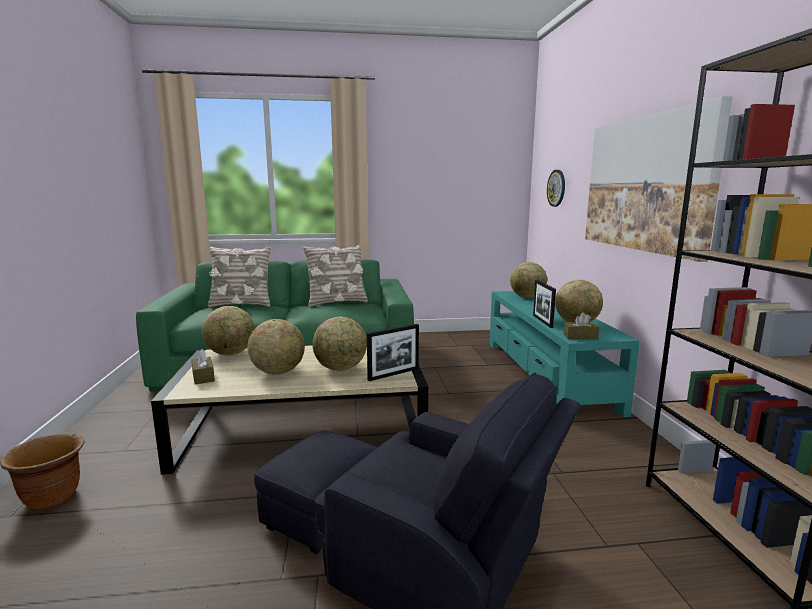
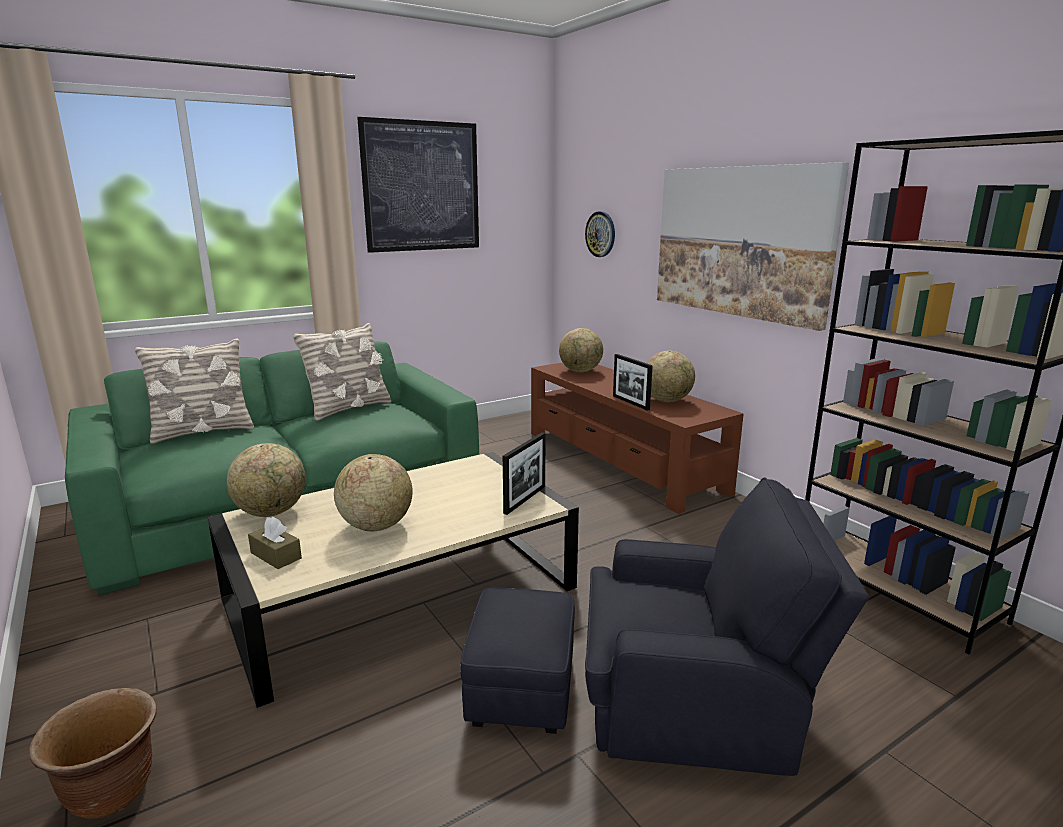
camera: 25 degrees left, 5 degrees up
(341, 369) = (453, 505): globe -> none
(422, 154) = (422, 186): none -> picture
(545, 374) = (620, 461): turquoise tv stand -> brown tv stand
(580, 337) = (687, 417): brown tissue box -> none

